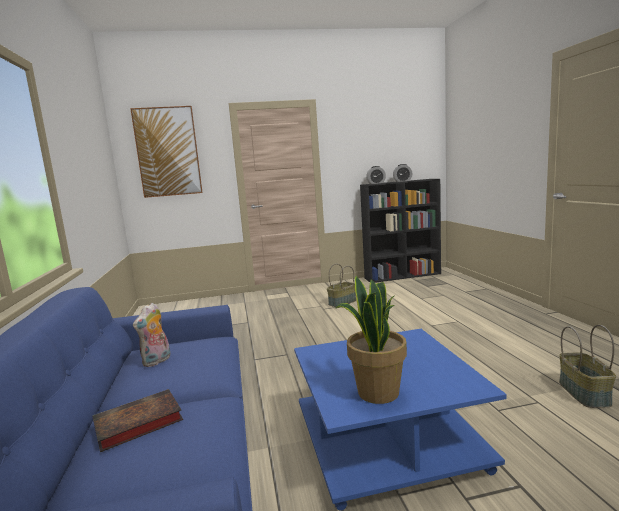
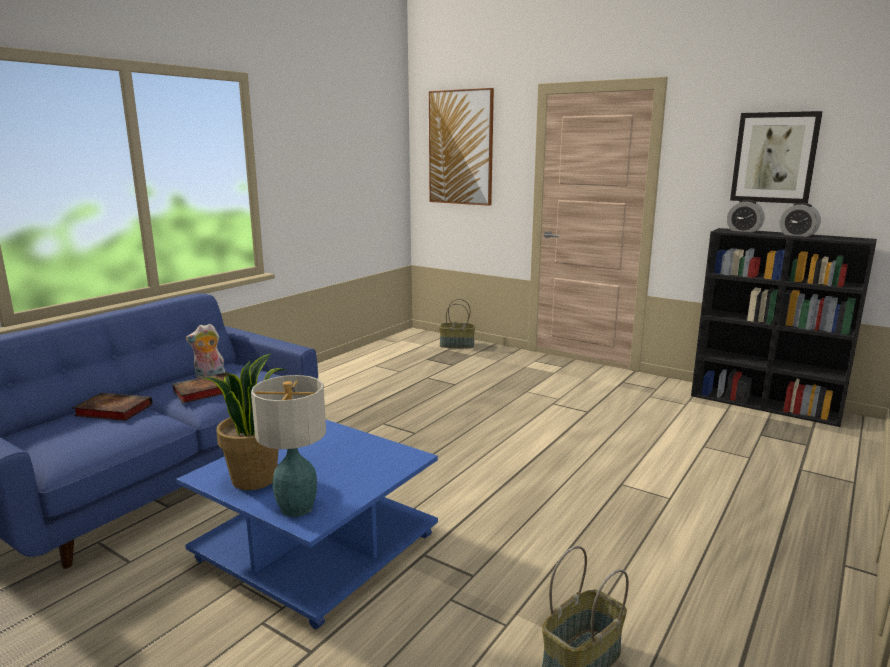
camera: 45 degrees right, 5 degrees up
(188, 369) = (205, 392): none -> book
(342, 302) = (590, 406): basket -> basket (456, 345)
(378, 143) = (774, 157): none -> picture
(447, 387) = (296, 507): none -> table lamp

